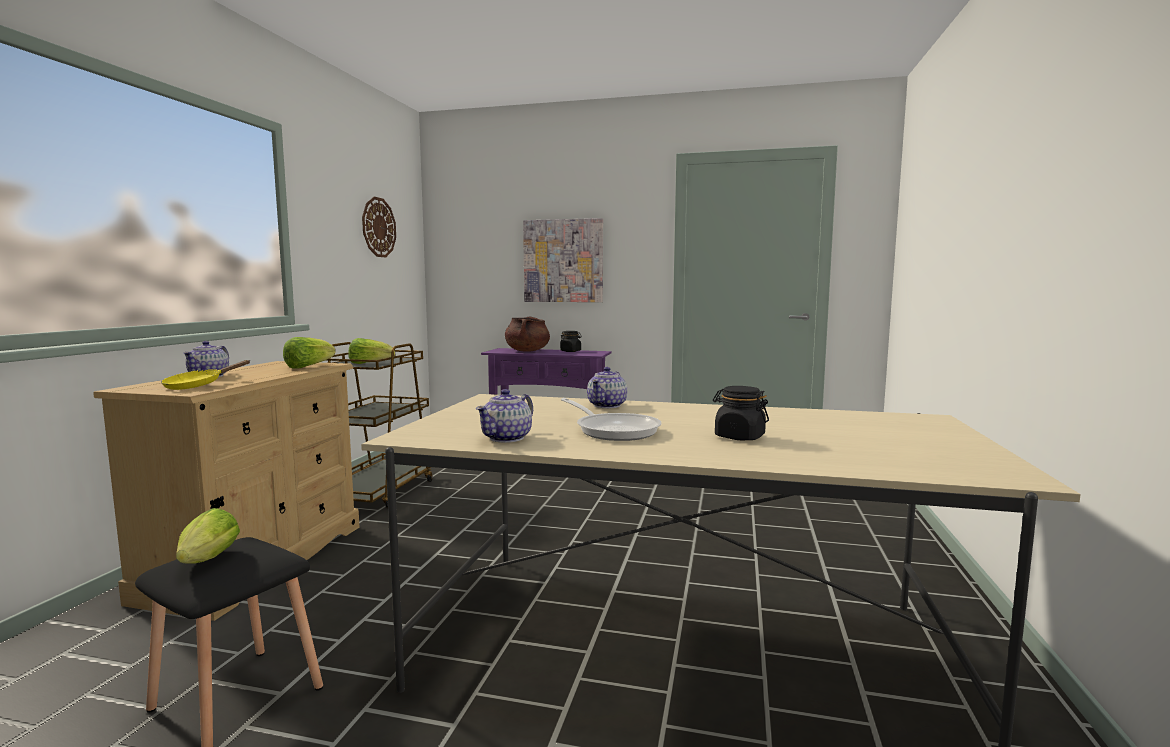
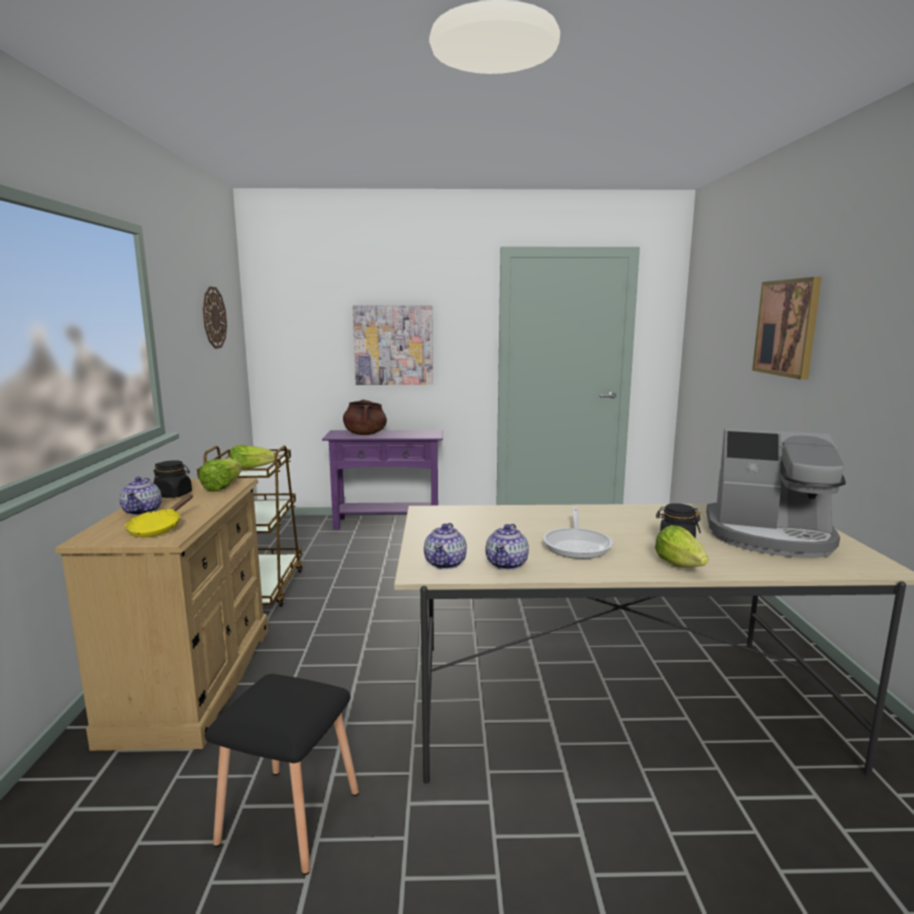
camera: 15 degrees left, 5 degrees up
(206, 562) = (269, 707): lettuce -> lettuce (682, 567)
(571, 351) = (406, 432): black jar -> black jar (173, 495)
(607, 405) = (537, 513): teapot -> teapot (446, 563)
(613, 430) = (577, 545): frying pan -> frying pan turned 60 degrees clockwise
(880, 439) = (770, 536): none -> coffee machine
(980, 204) = (787, 328): none -> picture

